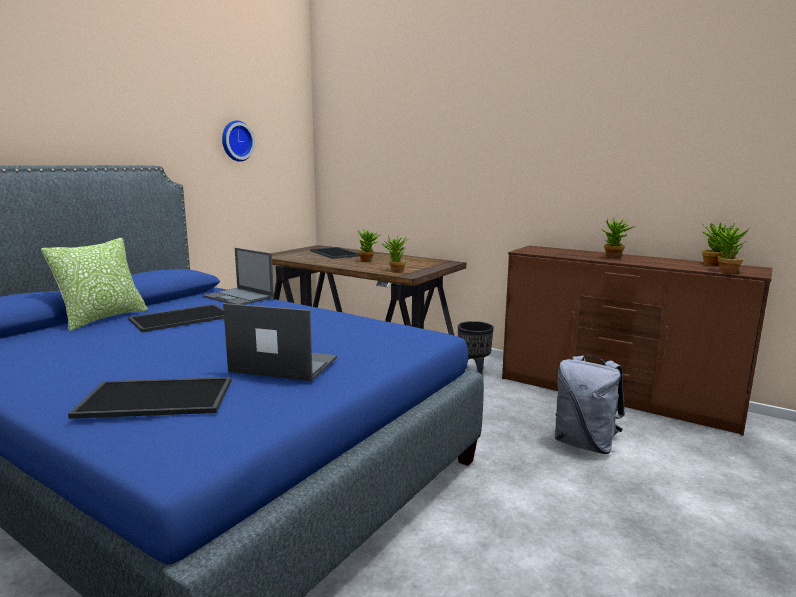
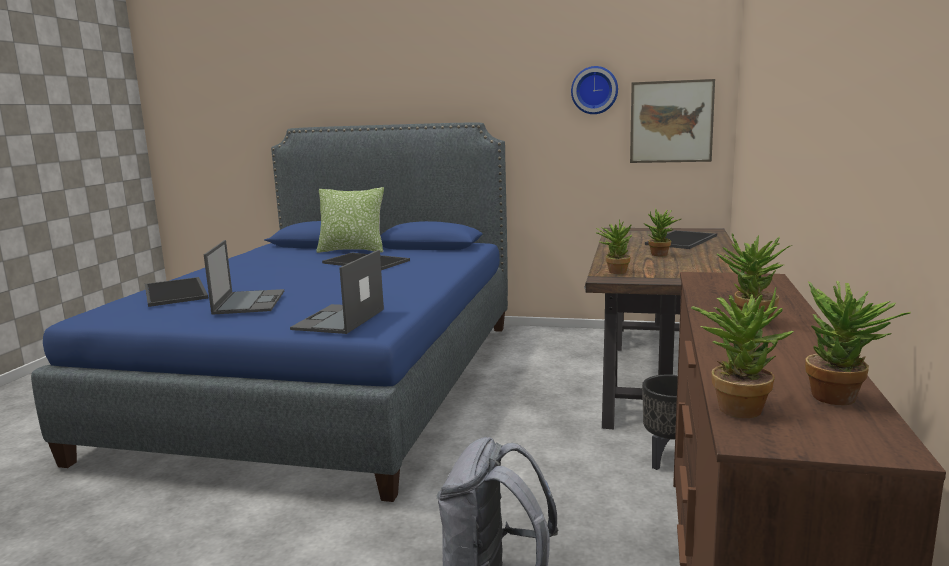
camera: 70 degrees right, 0 degrees up
(239, 297) = (450, 259): laptop -> laptop (339, 320)
(283, 169) = (671, 122): none -> picture

